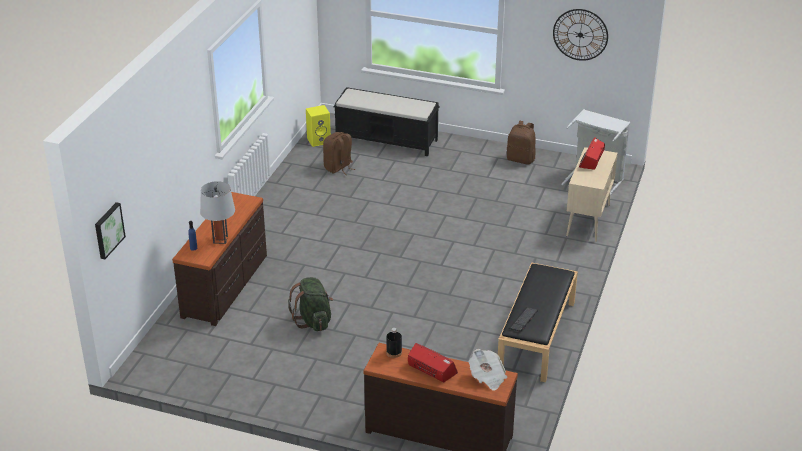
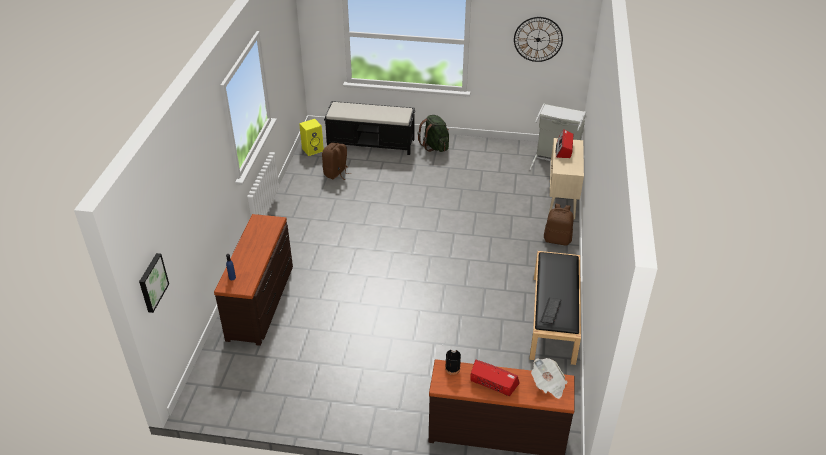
camera: 10 degrees left, 5 degrees up
(220, 239) = (256, 265): grey table lamp -> none
(313, 321) = (351, 328): green backpack -> green backpack (435, 146)
(521, 159) = (488, 150): brown backpack -> brown backpack (557, 239)

